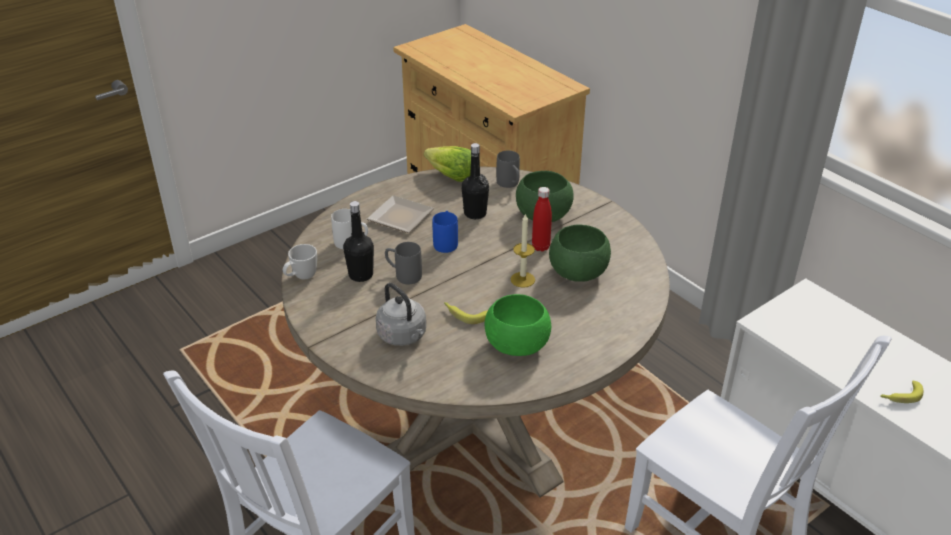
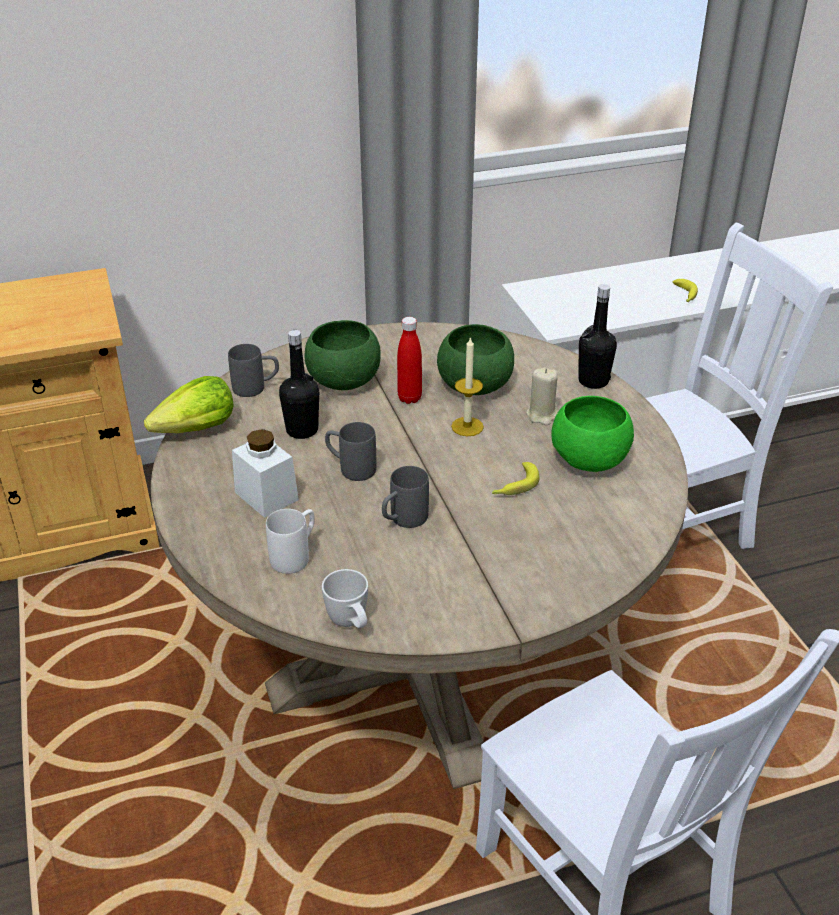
camera: 70 degrees left, 0 degrees up
(361, 275) = (380, 560): black bottle -> black bottle (593, 381)
(401, 218) = (266, 496): plate -> white jar
(403, 336) = (535, 546): grey kettle -> none
(446, 242) = (350, 468): blue mug -> grey mug
(560, 312) = (542, 415): none -> beige candle

